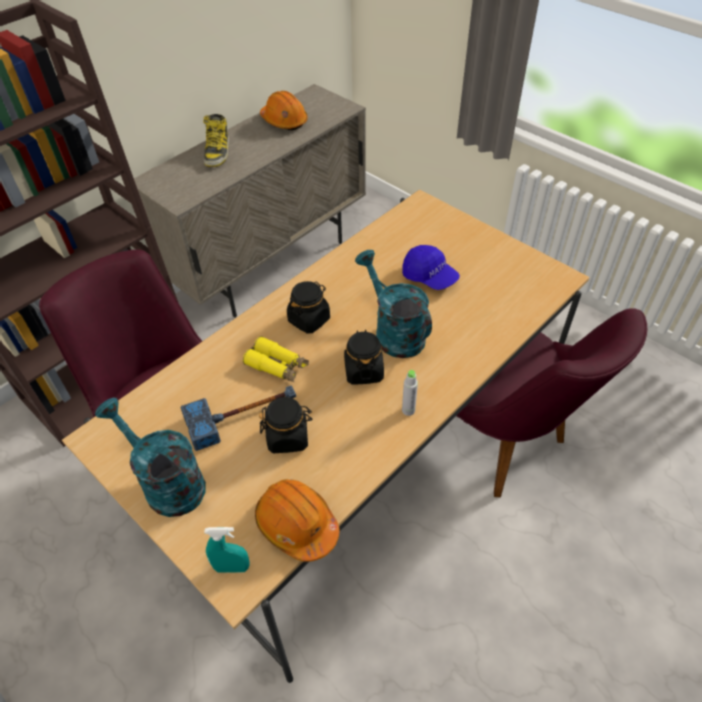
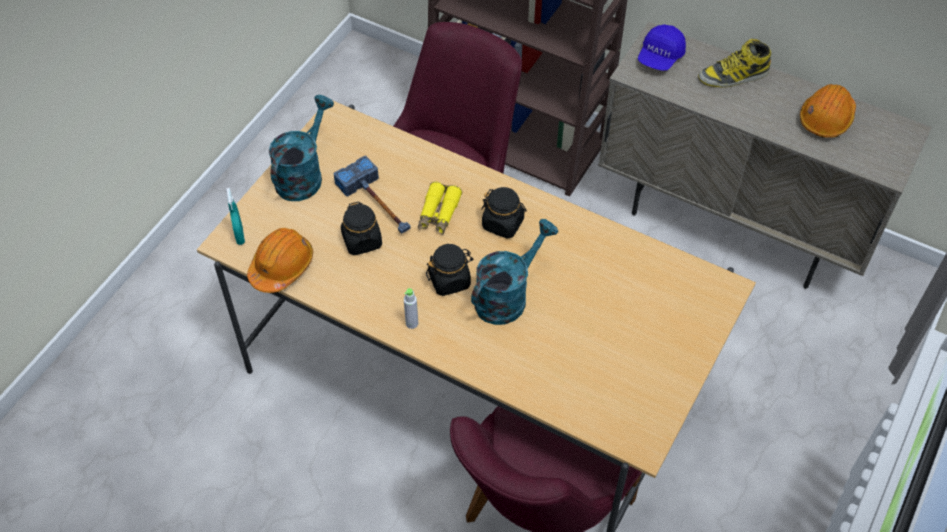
camera: 75 degrees right, 5 degrees up
(429, 277) = (599, 314): blue cap -> blue cap (660, 57)

